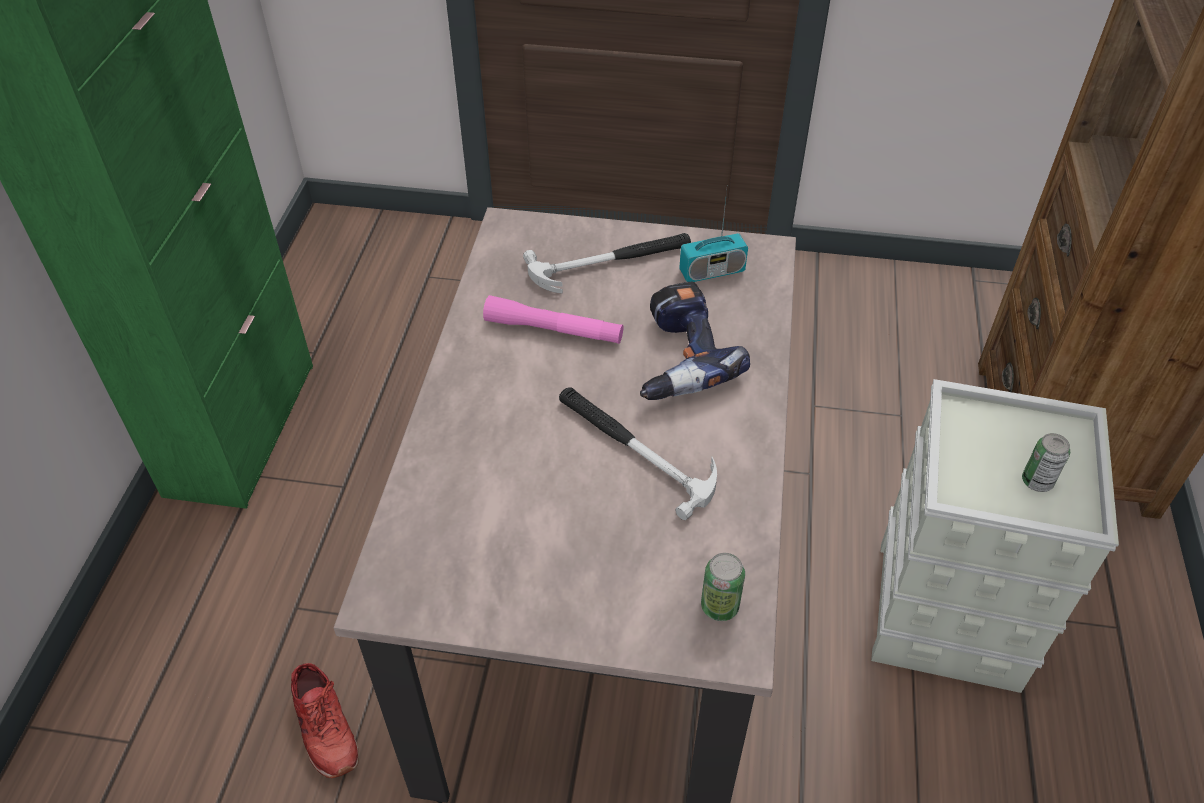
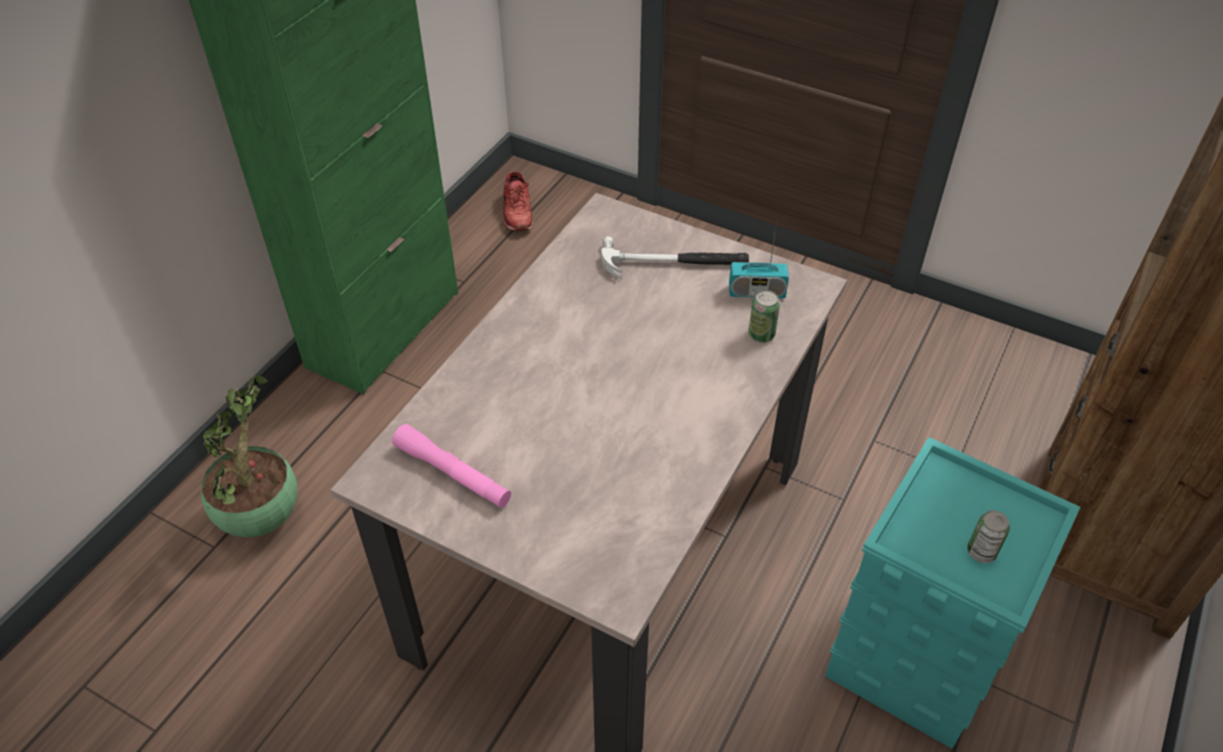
camera: 20 degrees right, 0 degrees up
(176, 685) = (262, 515): none -> potted plant
(324, 727) = (355, 582): red shoe -> red shoe (517, 212)
(553, 330) = (600, 308): pink flashlight -> pink flashlight (453, 474)
(634, 448) = (618, 420): hammer -> none
(676, 358) = (689, 357): power drill -> none
(719, 606) = (624, 564): can -> can (761, 335)
(949, 616) = (915, 661): grey storage box -> turquoise storage box

